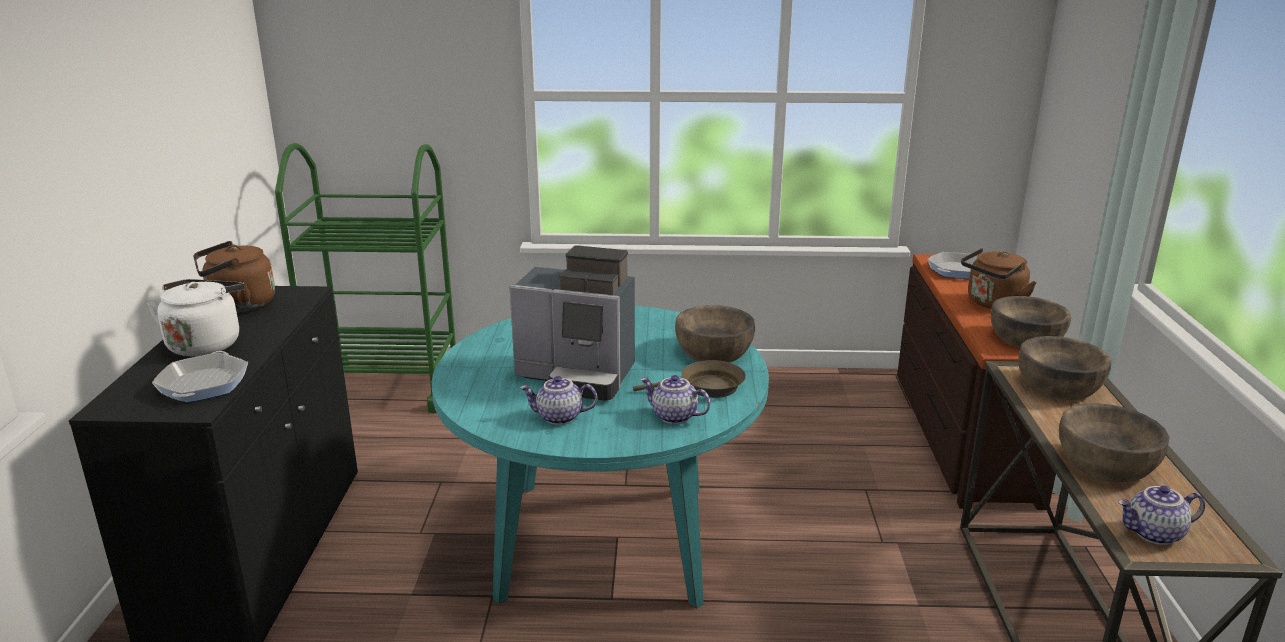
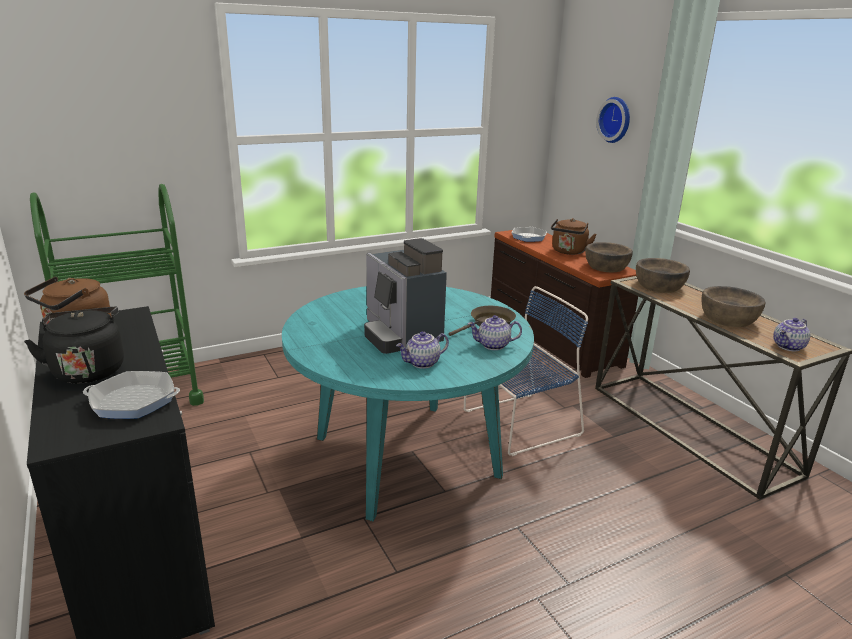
camera: 30 degrees left, 0 degrees up
(203, 384) = (133, 401): frying pan -> frying pan turned 120 degrees clockwise
(206, 344) = (88, 370): white kettle -> black kettle
(578, 376) = (400, 335): coffee machine -> coffee machine turned 75 degrees clockwise
(714, 351) = (465, 302): brown bowl -> none
(790, 544) = (518, 423): none -> blue chair
(1103, 98) = (616, 120): none -> wall clock

